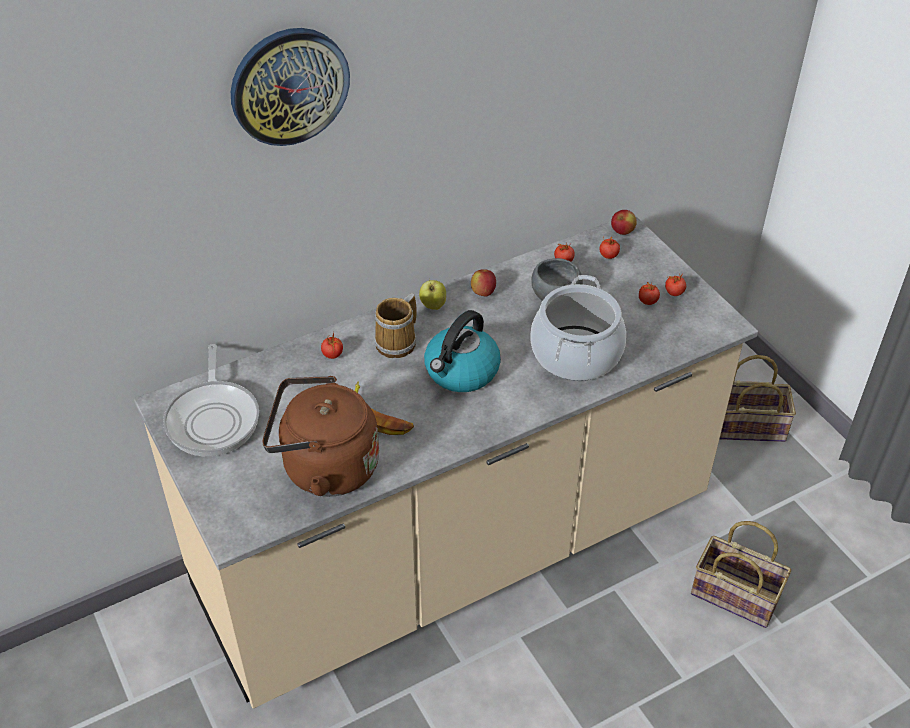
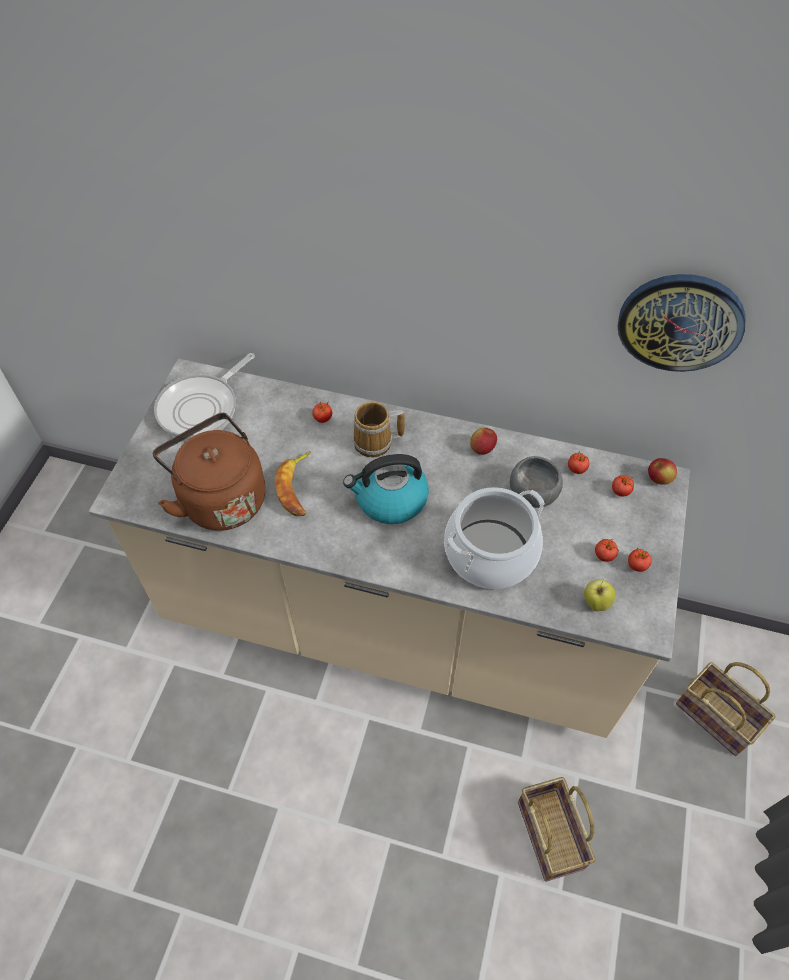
camera: 45 degrees right, 10 degrees up
(289, 86) = (327, 167): wall clock -> wall clock (680, 322)
(433, 306) = (433, 432): apple -> apple (595, 603)

